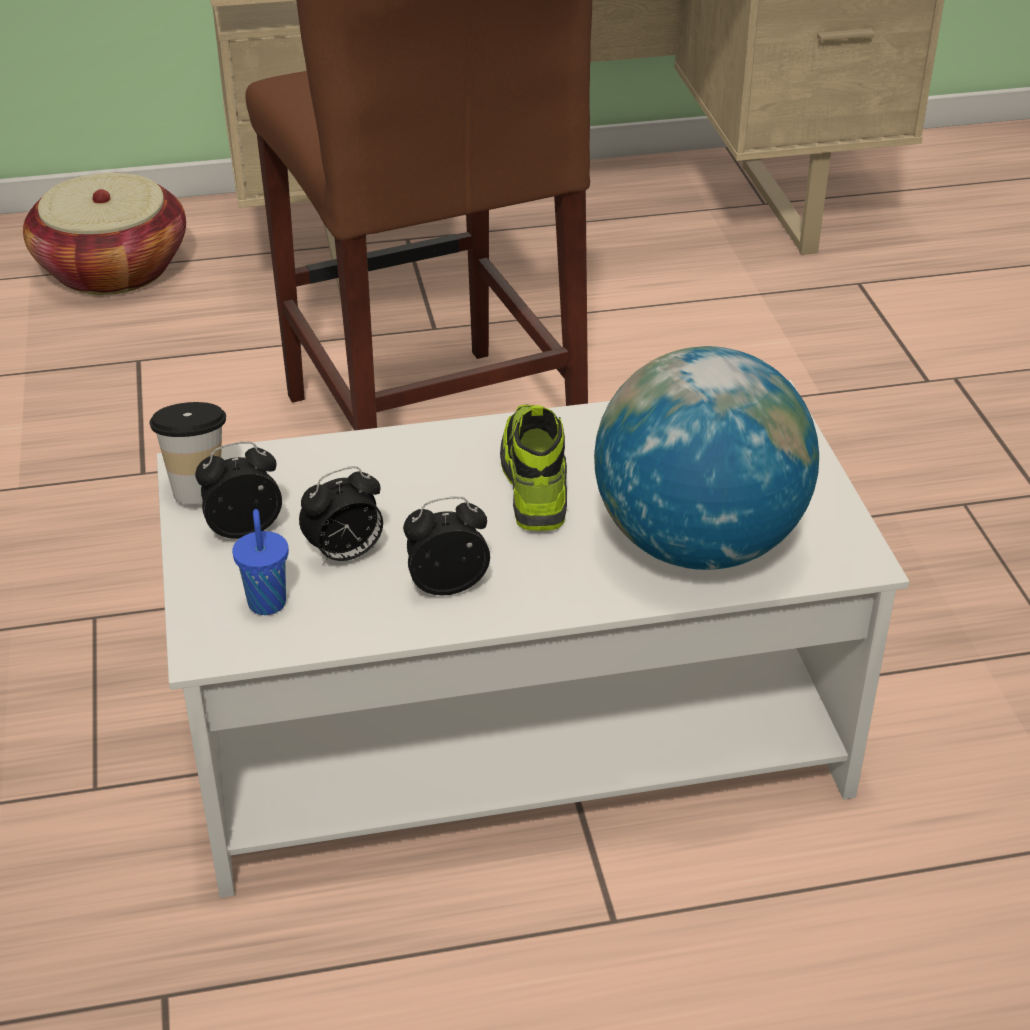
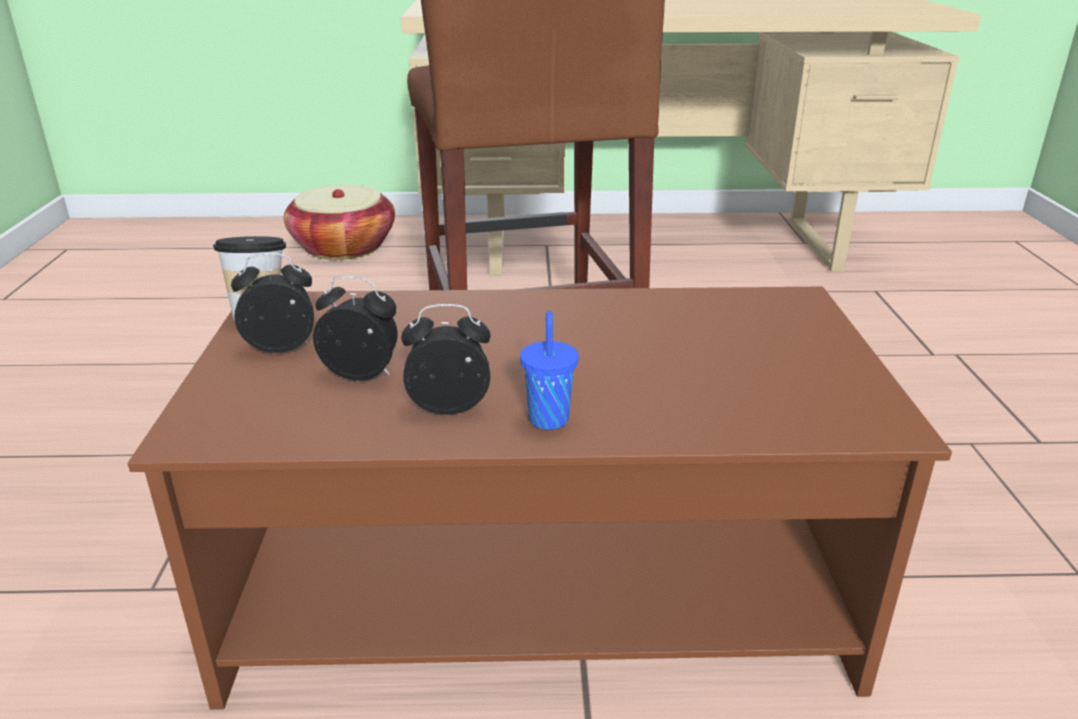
camera: 10 degrees right, 10 degrees down
(267, 601) = (267, 403): blue cup -> blue cup (548, 418)
(345, 555) = (363, 374): alarm clock -> alarm clock turned 150 degrees counterclockwise
(510, 729) = (535, 583): white coffee table -> brown coffee table
(533, 483) = (564, 337): shoe -> none
(697, 543) = (716, 396): globe -> none

